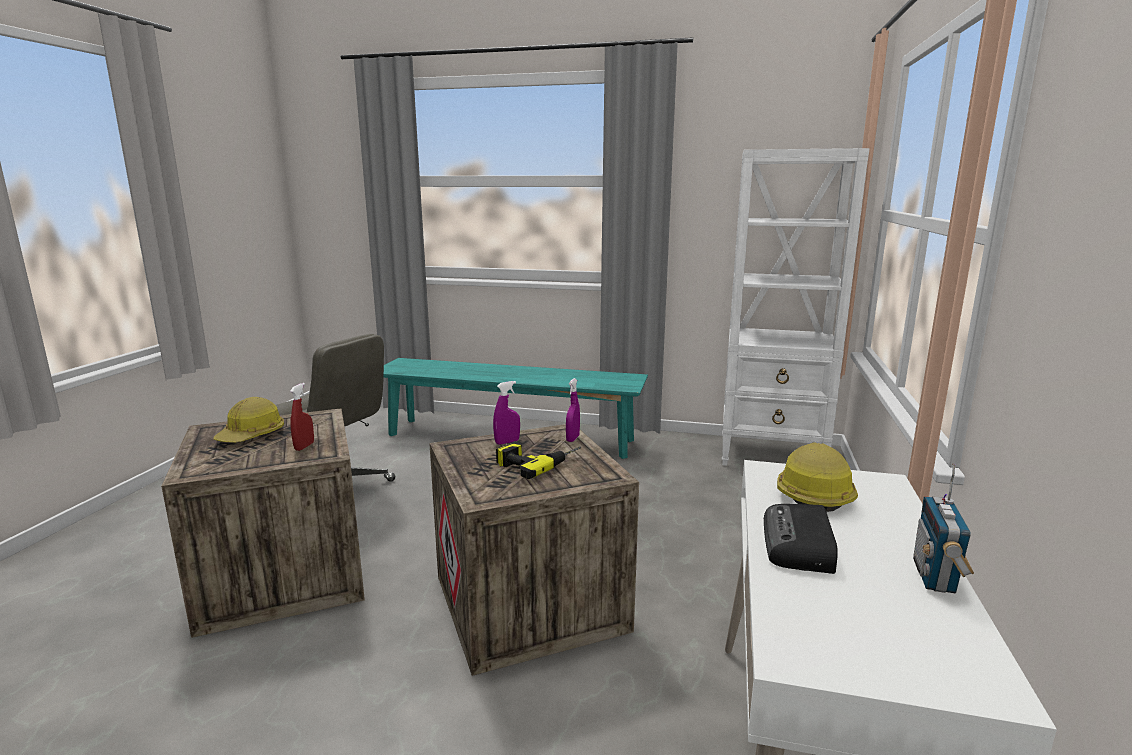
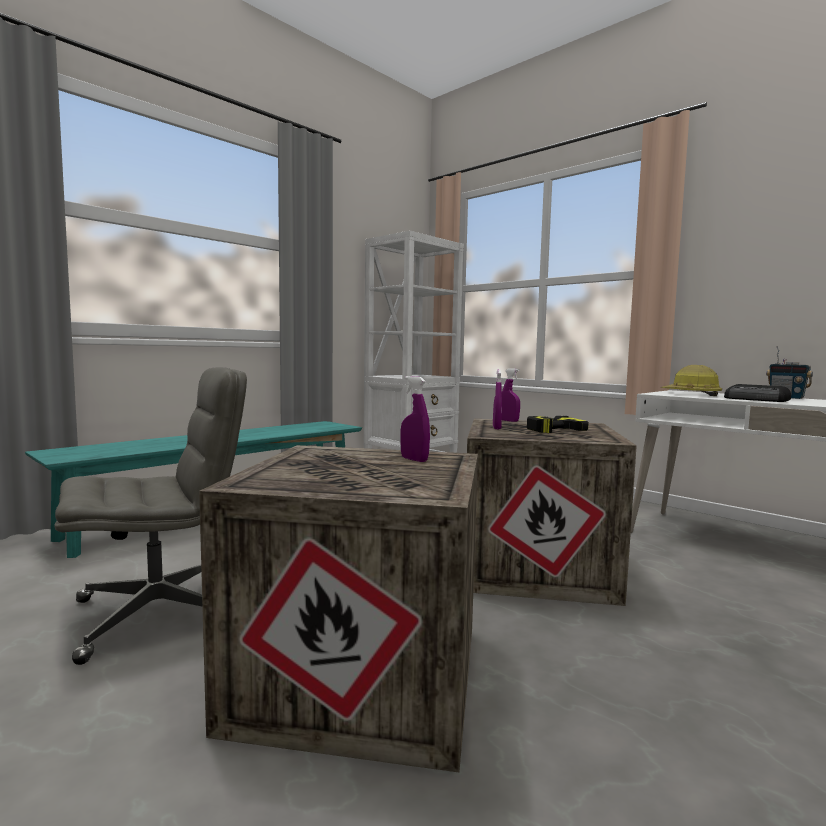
camera: 60 degrees left, 10 degrees down
(252, 435) = (328, 470): hard hat -> none
(304, 446) = (414, 459): red spray bottle -> purple spray bottle

